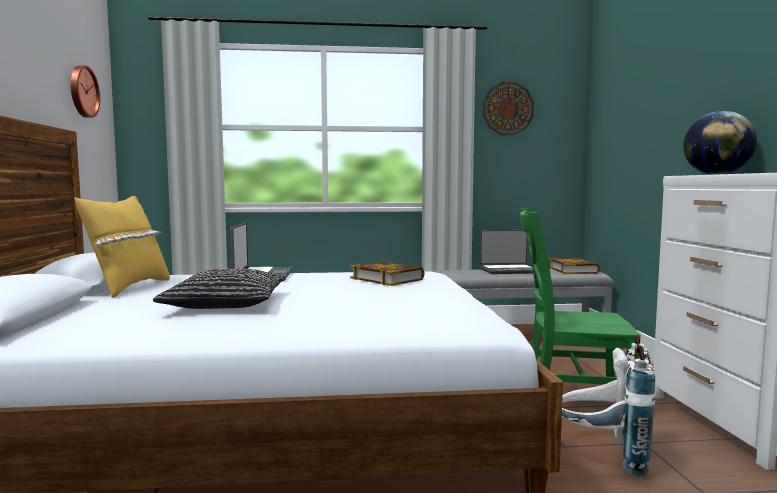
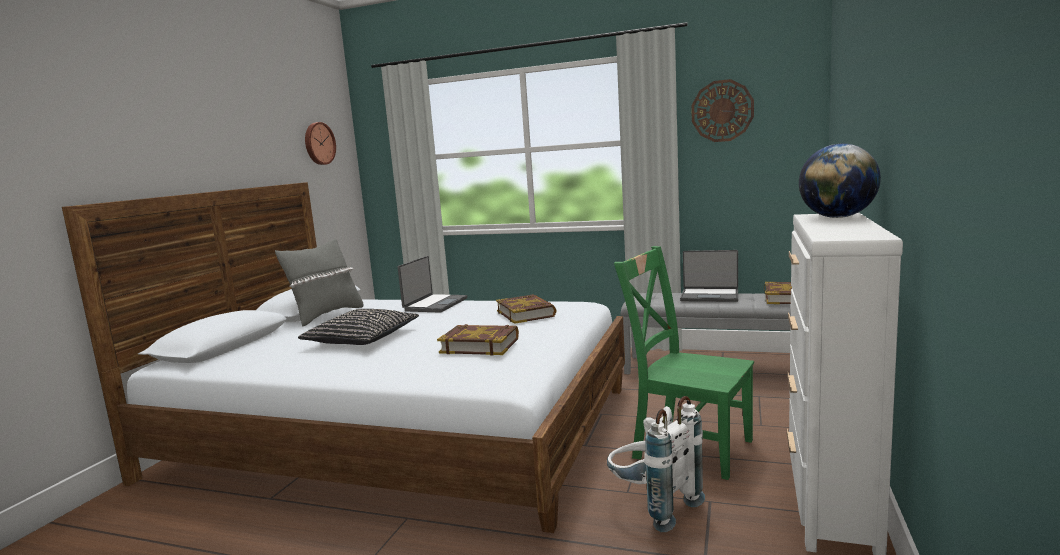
camera: 25 degrees right, 5 degrees up
(128, 288) = (326, 315): yellow pillow -> grey pillow
(397, 301) = (480, 345): none -> book

